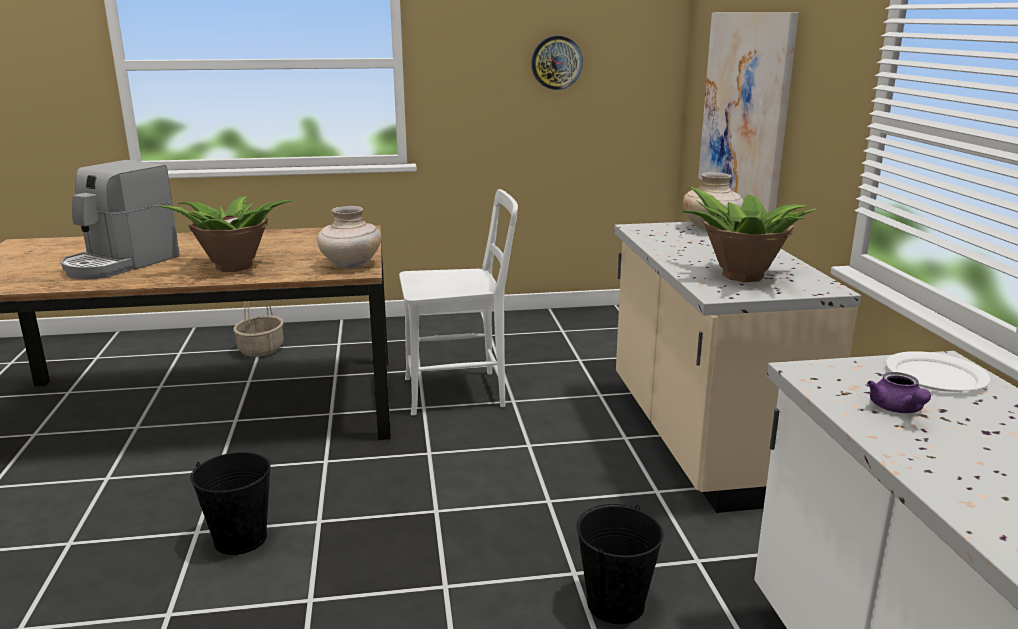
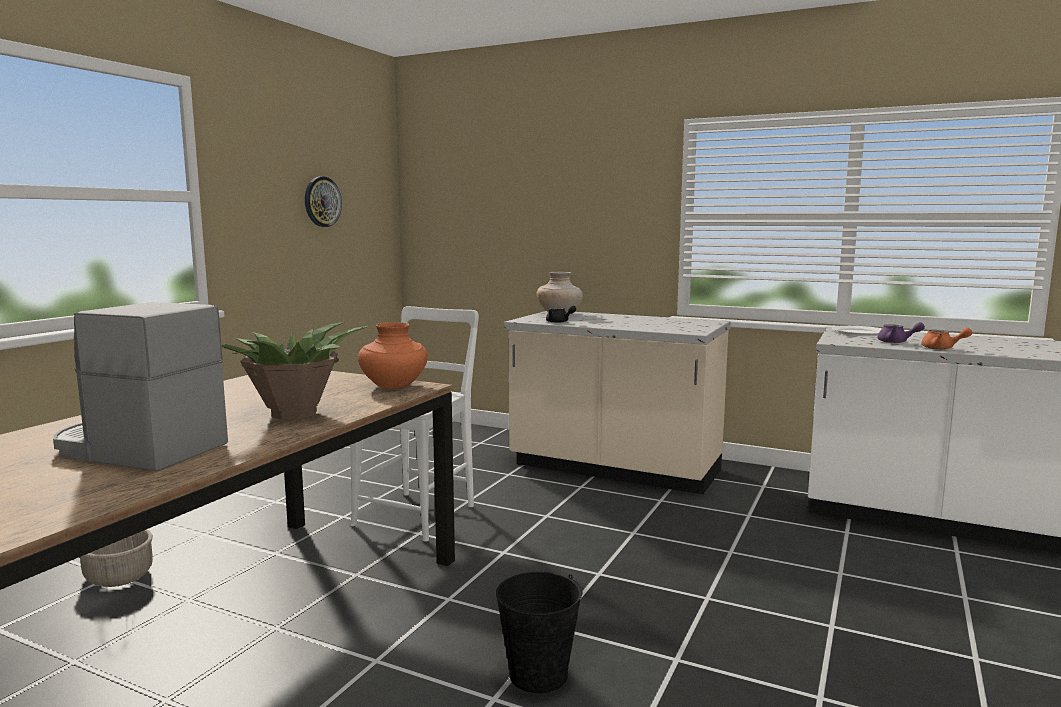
camera: 55 degrees left, 10 degrees down
(120, 264) = (138, 449): coffee machine -> coffee machine turned 135 degrees clockwise
(350, 265) = (394, 386): beige vase -> orange vase
(616, 604) = (775, 550): black bucket -> none
(654, 239) = (559, 322): none -> black teapot
(742, 275) = (666, 324): potted plant -> none
(745, 106) = (511, 229): picture -> none
(905, 448) = (942, 348): none -> orange teapot

